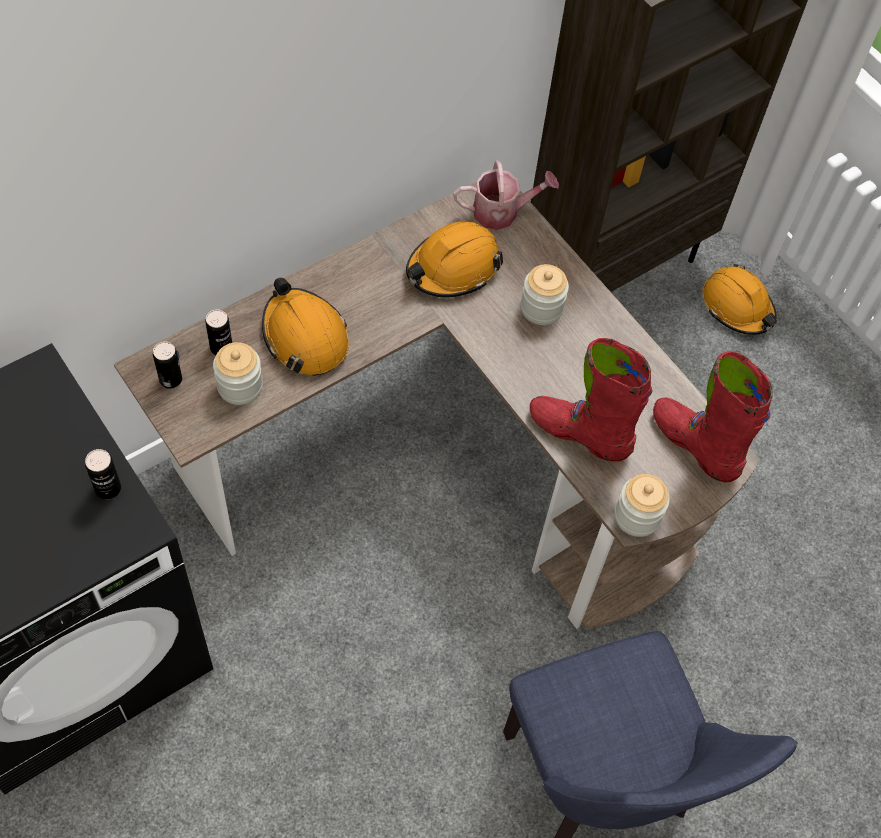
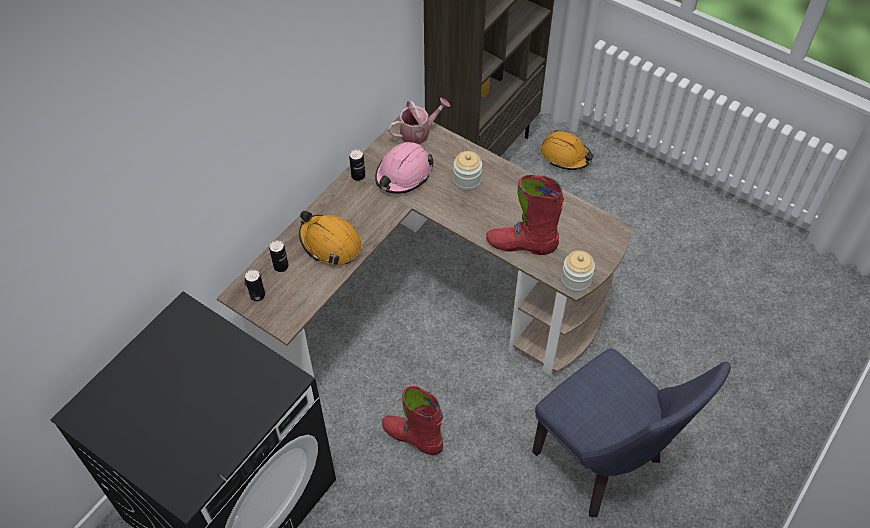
camera: 15 degrees left, 5 degrees down
(108, 488) = (259, 364): can -> can (358, 175)
(240, 386) = (303, 285): jar -> none
(453, 268) = (403, 174): orange hard hat -> pink hard hat
(695, 445) = (591, 229): red boot -> red boot (413, 437)

